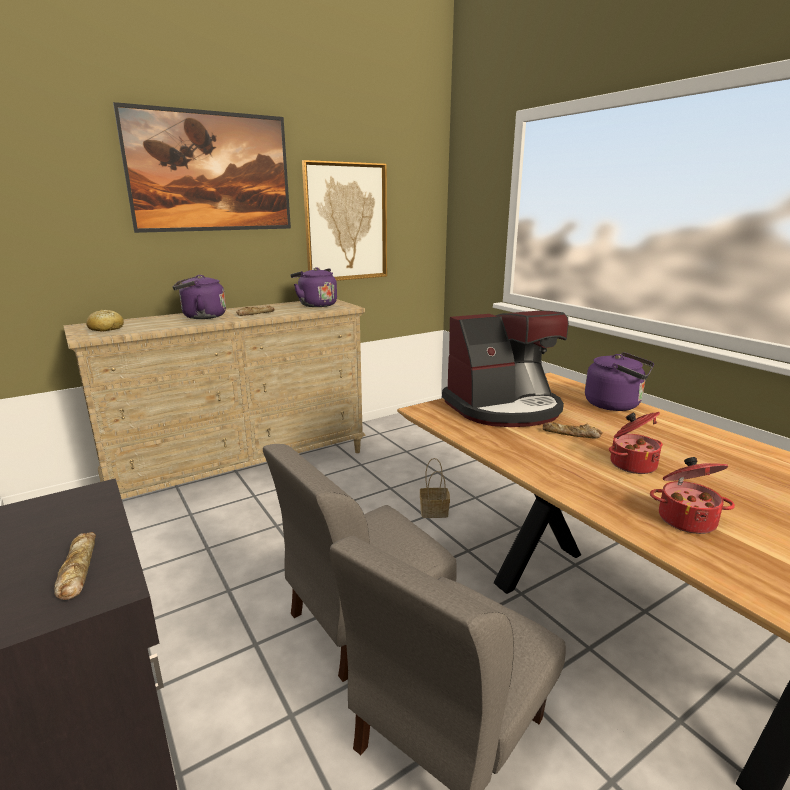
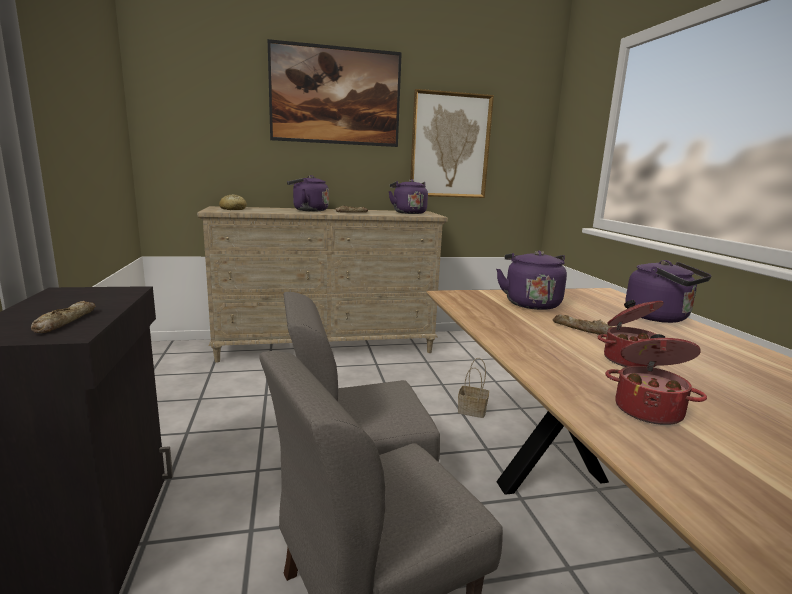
camera: 20 degrees right, 5 degrees down
(504, 408) = (530, 303): coffee machine -> purple kettle

